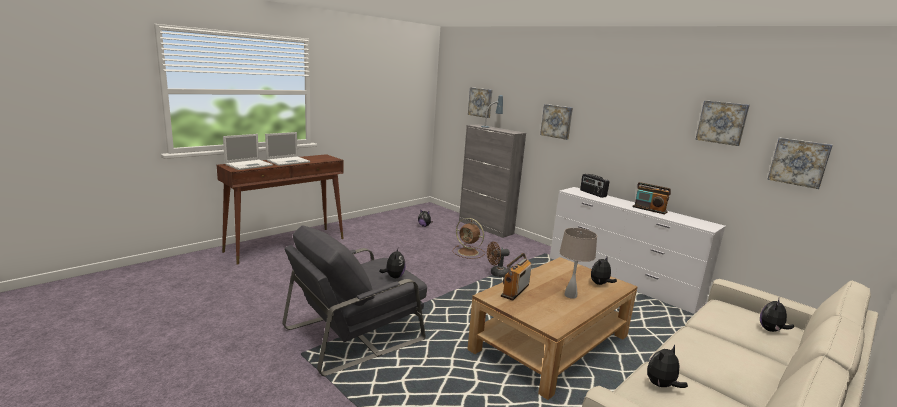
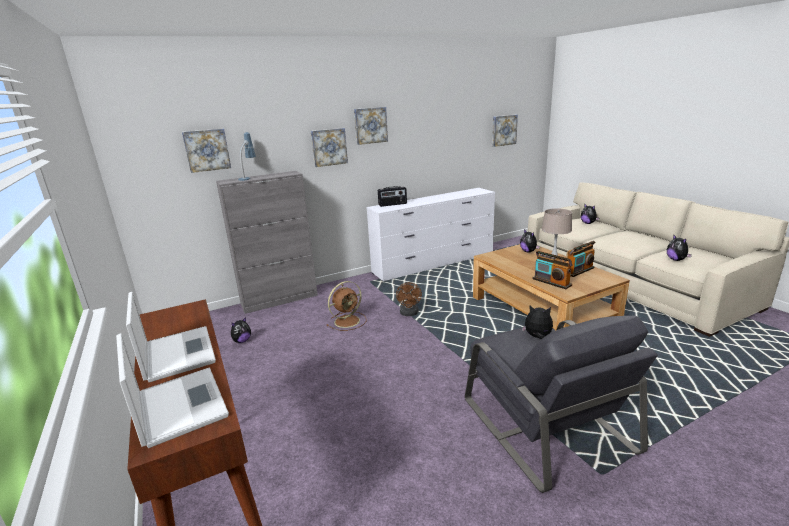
camera: 70 degrees left, 5 degrees up
(649, 209) = (442, 197): radio -> radio (579, 271)
(722, 122) = (462, 113): picture -> picture (370, 125)

